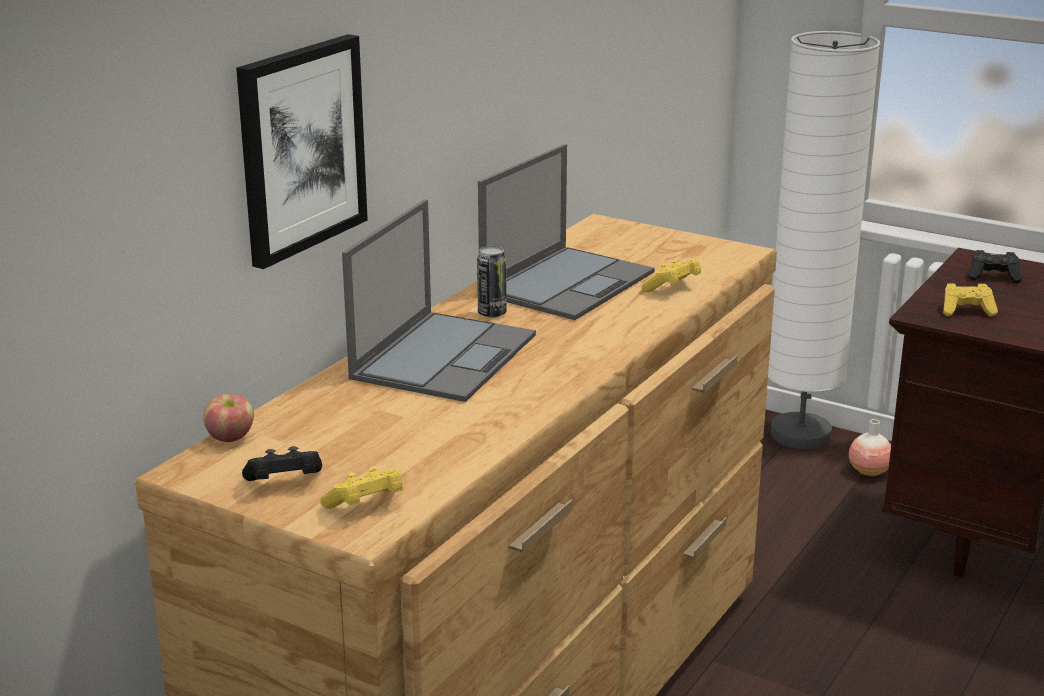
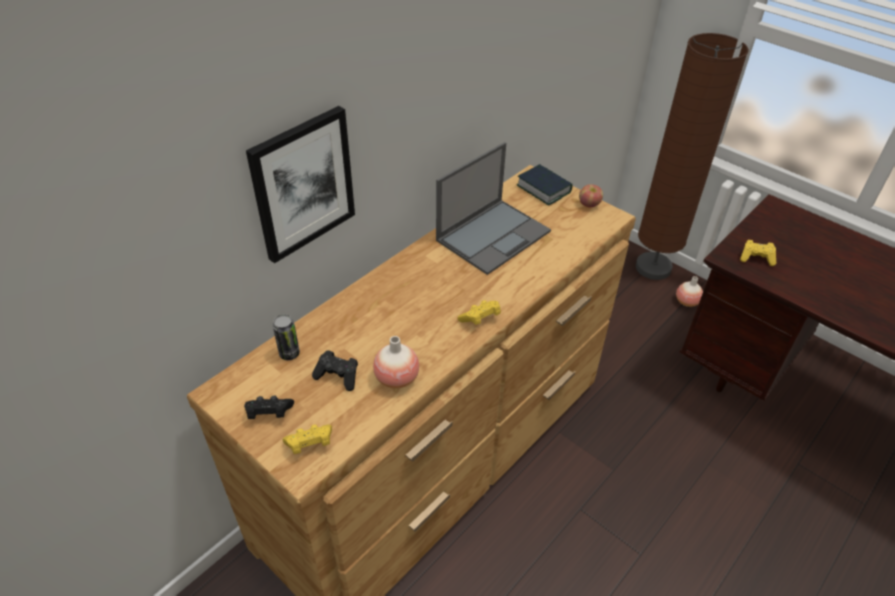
camera: 10 degrees right, 20 degrees up
(231, 438) = (250, 363): apple -> apple (589, 204)
(445, 355) = (398, 300): laptop -> none
(477, 429) = (397, 378): none -> vase
(492, 313) = (438, 261): can -> can (289, 353)
(625, 234) = (543, 189): none -> book
(672, 288) = (557, 250): yellow game controller -> yellow game controller (480, 319)
(800, 435) = (653, 268): white floor lamp -> brown floor lamp
(993, 277) = (783, 227): black game controller -> black game controller (338, 376)

